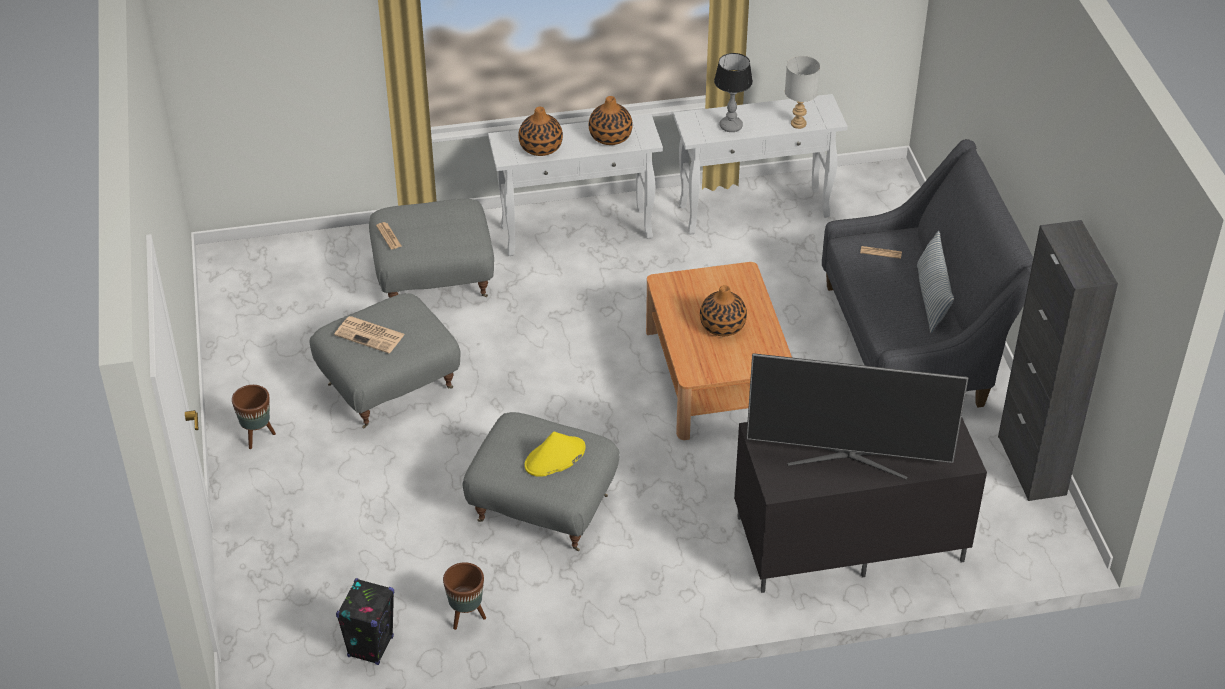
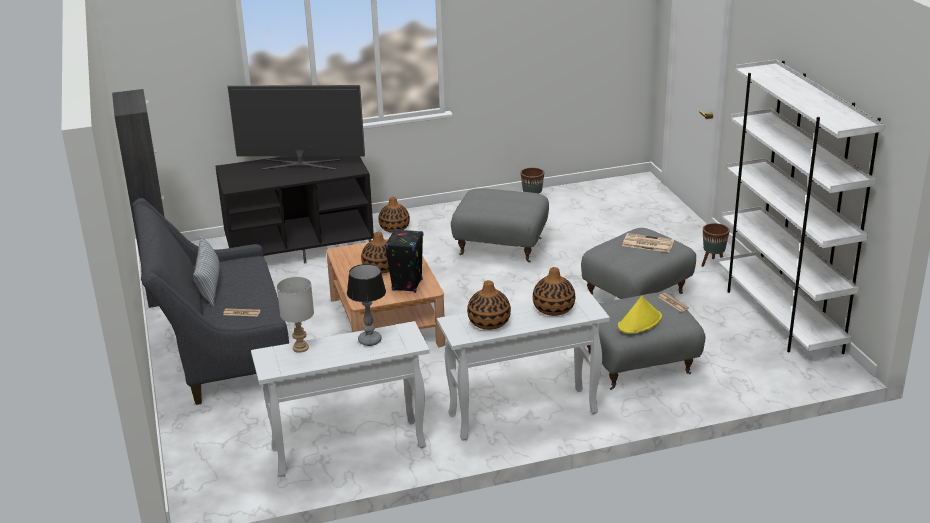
camera: 175 degrees right, 15 degrees down
(234, 334) = (779, 316): none -> white bookcase
(370, 646) = (581, 192): black speaker -> black speaker (407, 285)
(554, 457) = (490, 199): yellow hat -> yellow hat (640, 322)
(702, 575) = (394, 228): none -> vase

